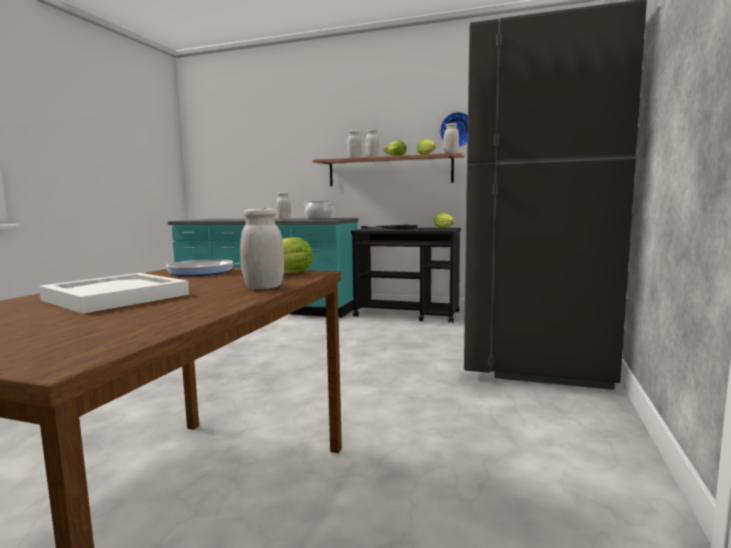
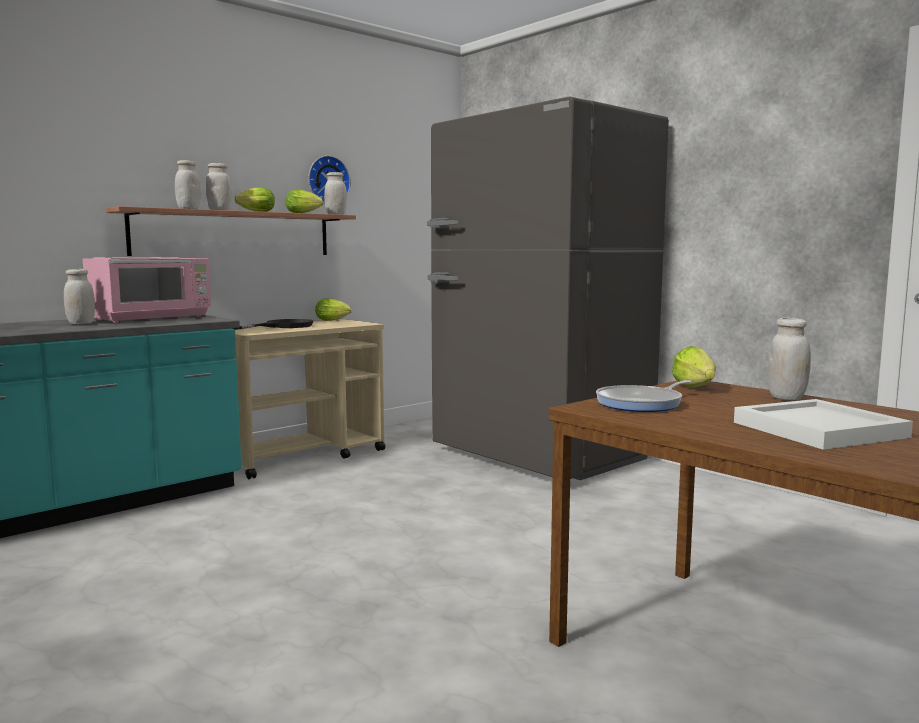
camera: 60 degrees left, 0 degrees up
(319, 218) = (152, 318): cooking pot -> pink microwave
(408, 314) = (303, 456): black cart -> beige cart

